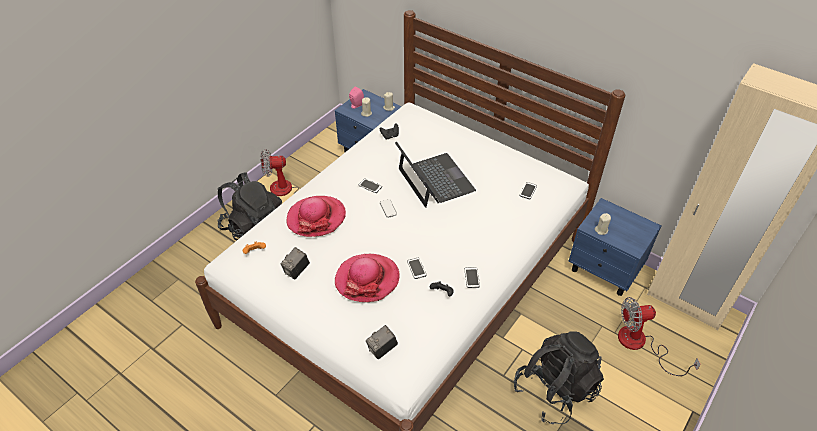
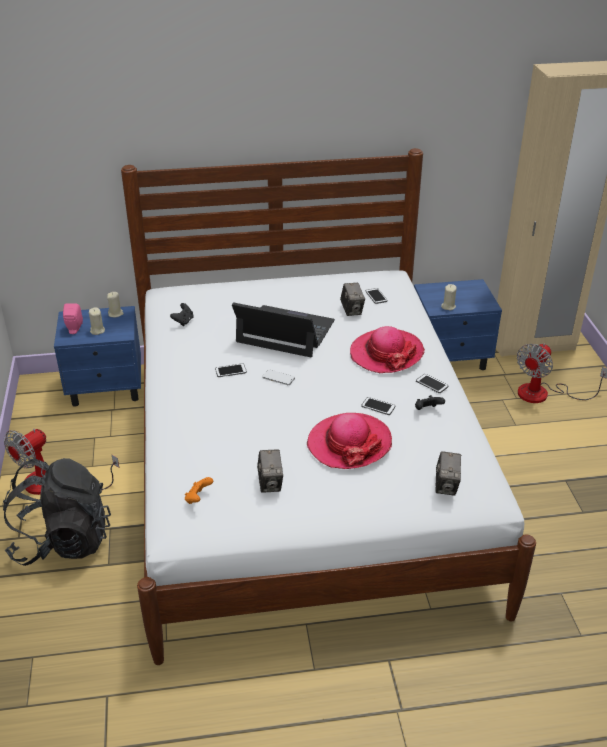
camera: 45 degrees left, 10 degrees down
(316, 218) = (218, 428): hat -> hat (386, 353)
(496, 191) = (352, 310): none -> camera
(555, 390) = (534, 469): black backpack -> none

